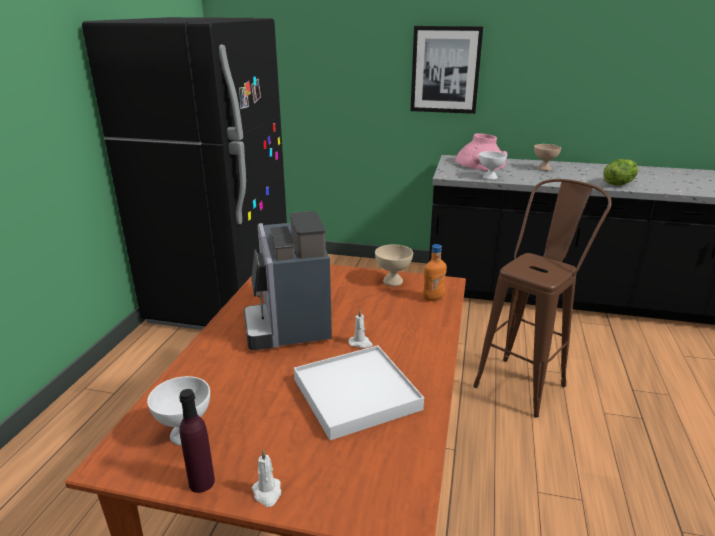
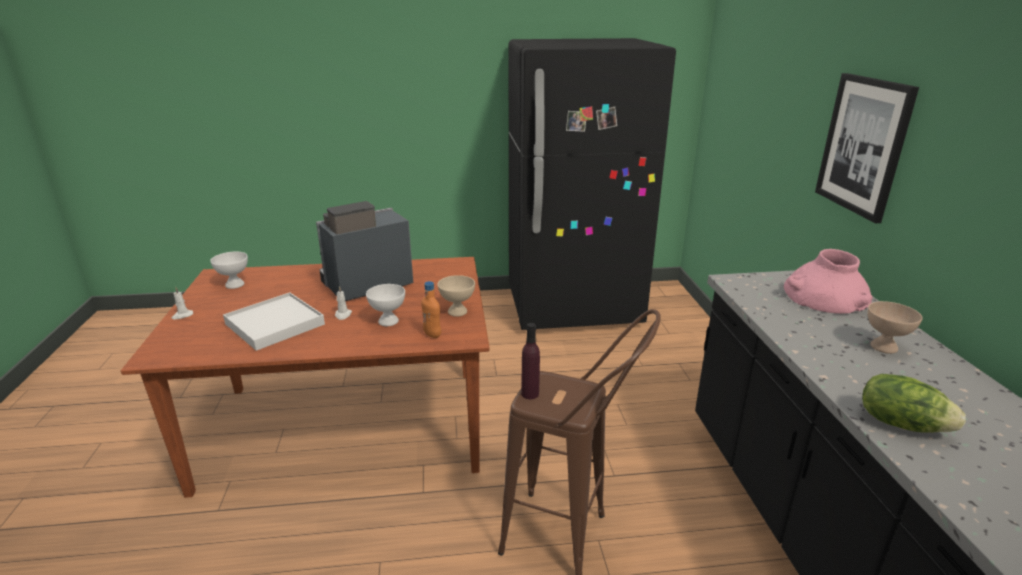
camera: 70 degrees right, 0 degrees up
(201, 482) = (194, 298): purple bottle -> purple bottle (530, 394)
(490, 177) = (764, 308): white bowl -> white bowl (389, 321)

